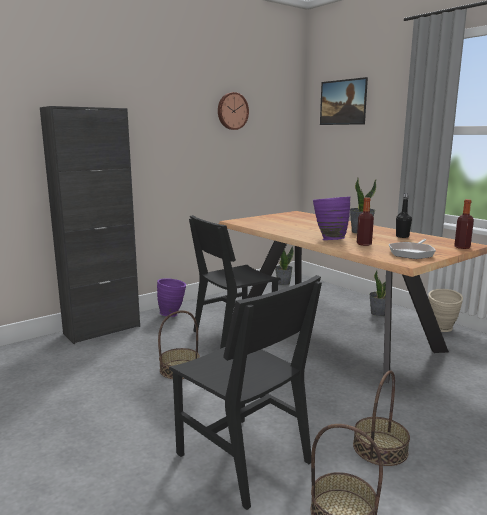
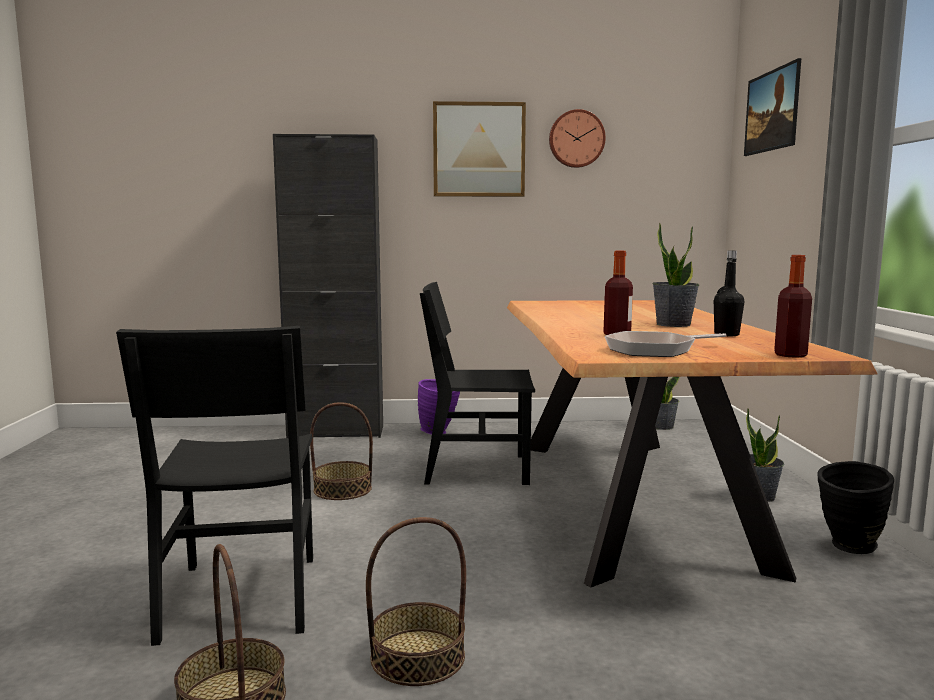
camera: 35 degrees right, 5 degrees down
(177, 117) = (479, 150): none -> picture
(329, 239) = (583, 326): purple vase -> none
(442, 330) = (848, 548): beige vase -> black vase

